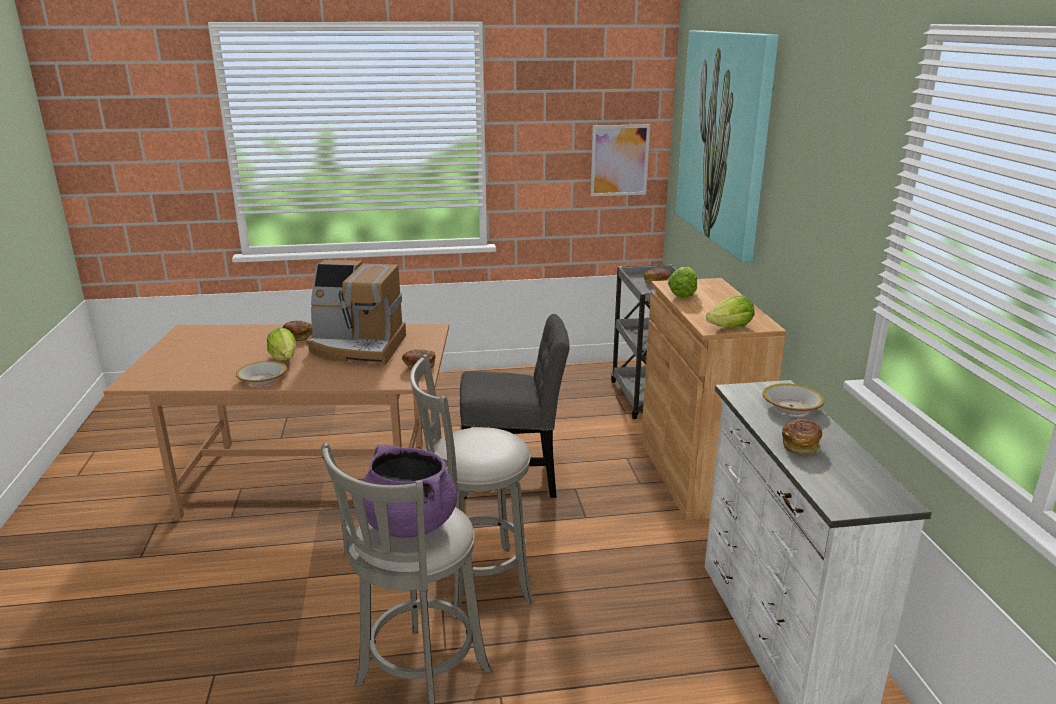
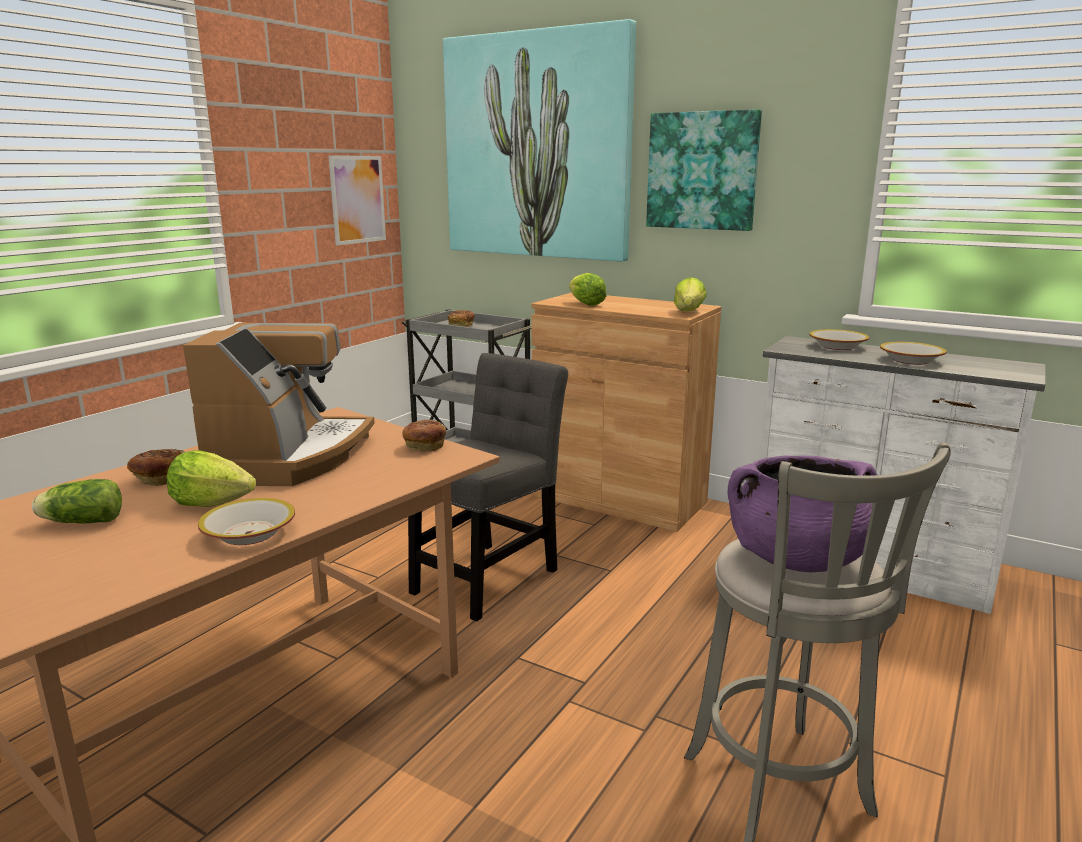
camera: 50 degrees left, 5 degrees down
(239, 347) = (80, 522): none -> lettuce
(357, 347) = (288, 457): coffee machine -> coffee machine turned 45 degrees counterclockwise
(476, 583) = (643, 676): grey stool -> none
(798, 193) = (702, 171): none -> picture
(800, 445) = (910, 360): bread -> bowl

